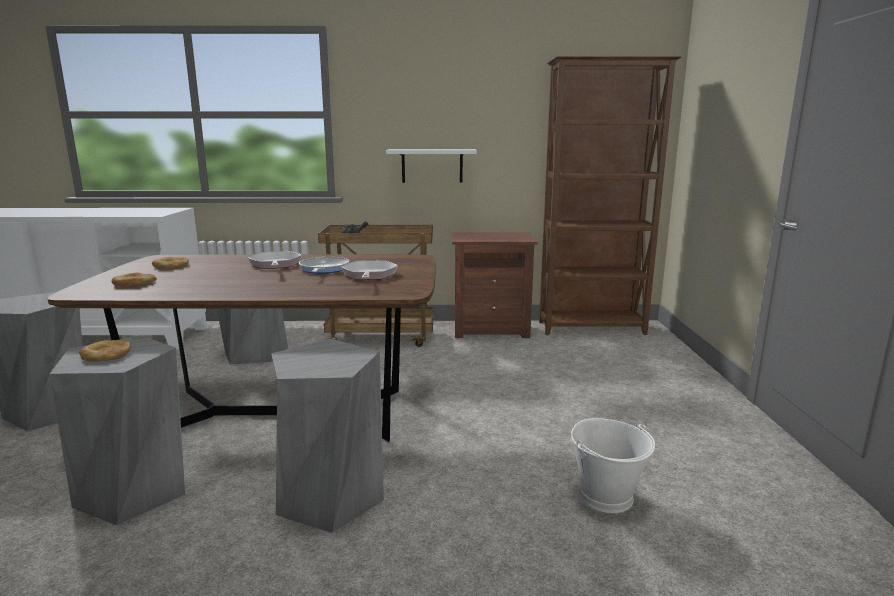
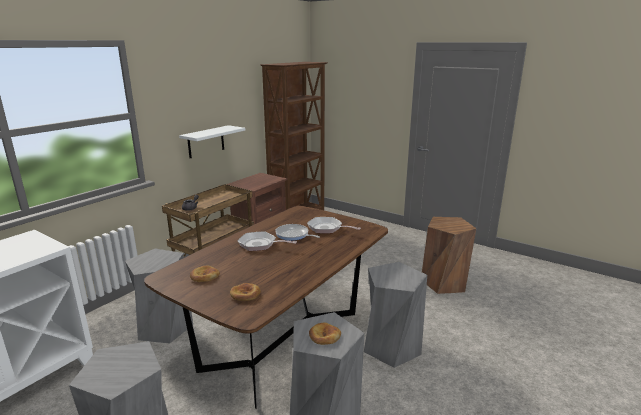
camera: 55 degrees left, 5 degrees up
(606, 496) = (444, 283): white bucket -> brown stool

